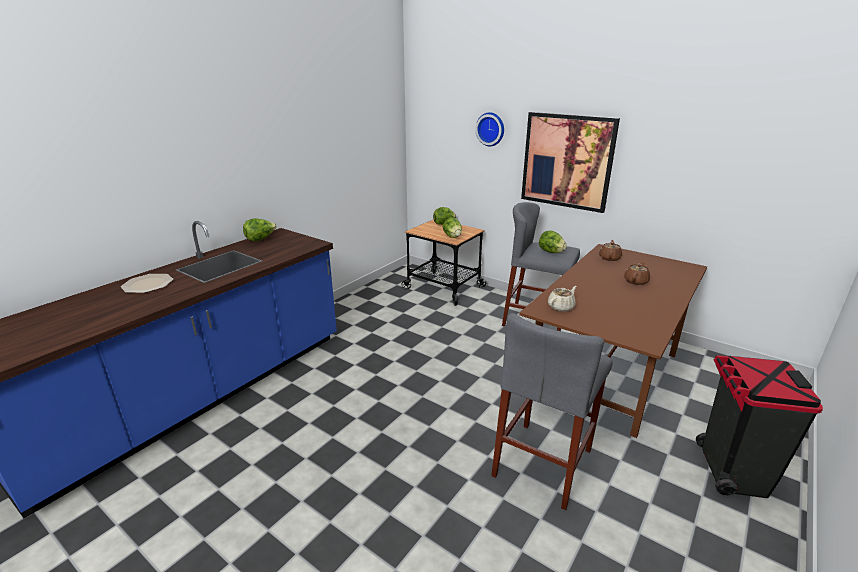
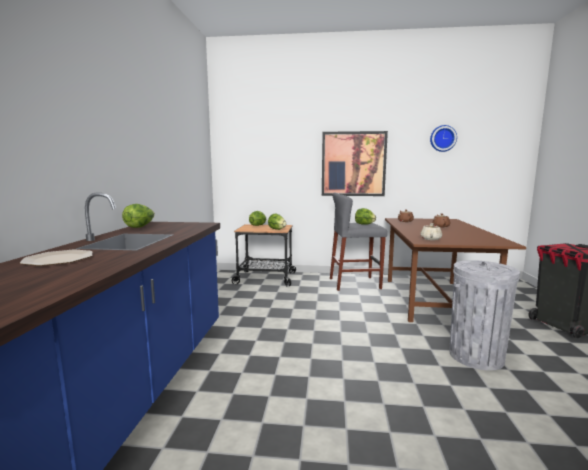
camera: 30 degrees left, 15 degrees down
(491, 129) = (291, 147): wall clock -> wall clock (442, 138)
(543, 462) = (476, 356): grey stool -> grey trash can

